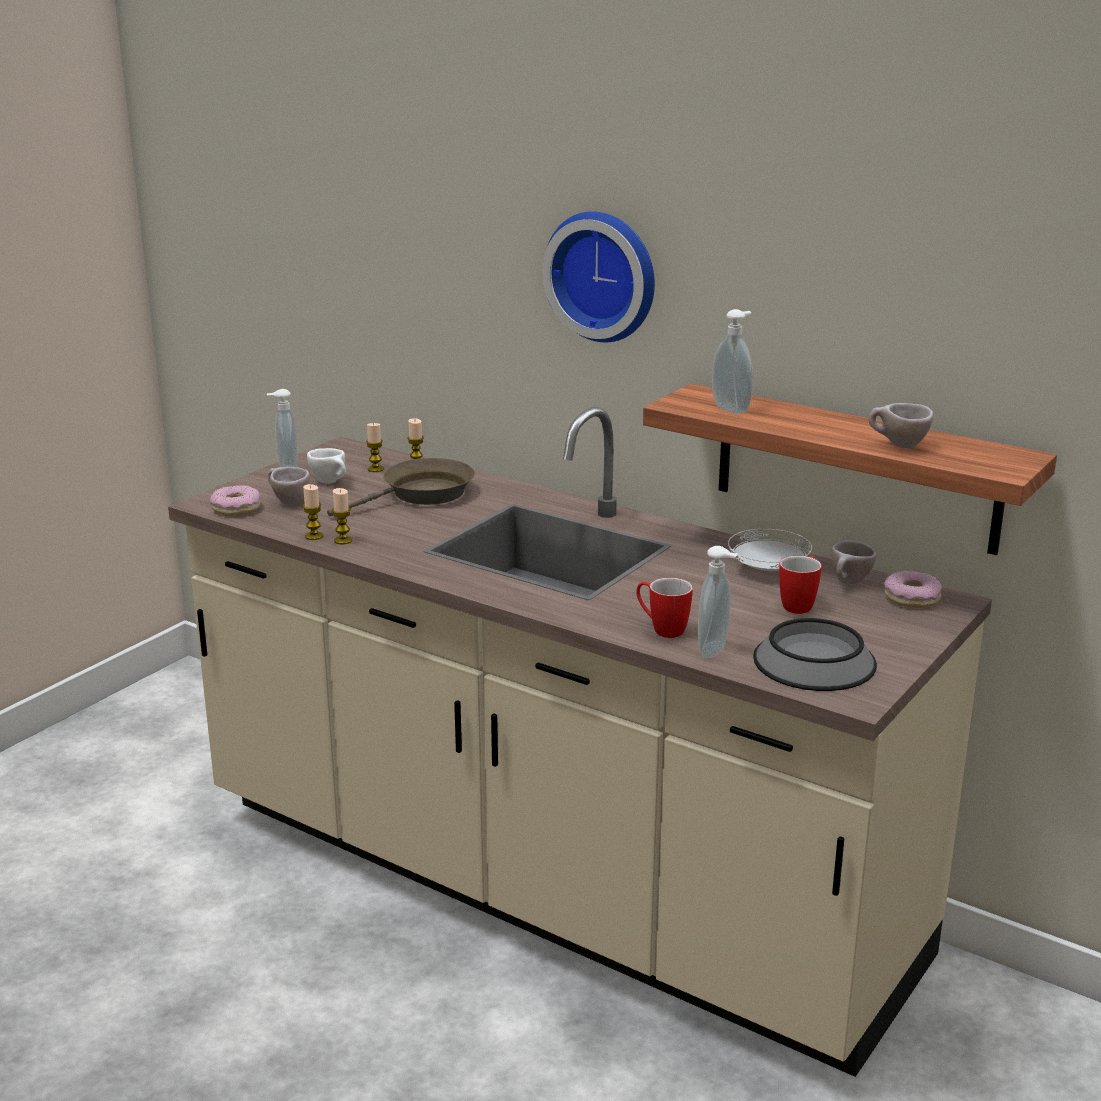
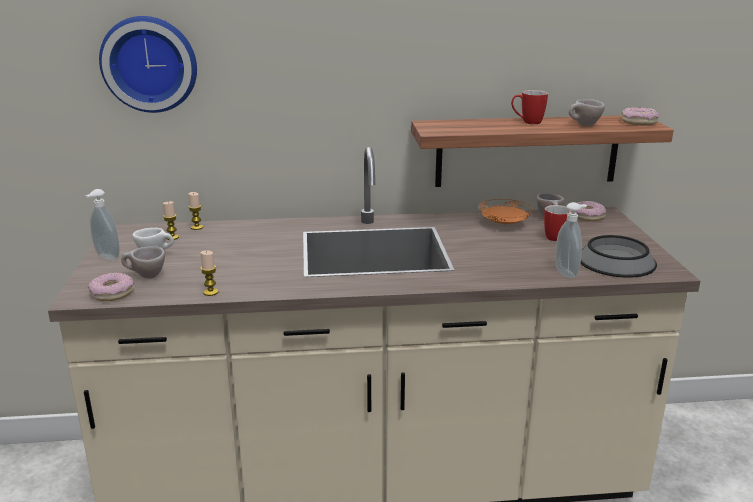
camera: 40 degrees left, 0 degrees up
(343, 540) = (237, 288): candle -> none
(422, 494) = (235, 243): brown frying pan -> none
(604, 275) = (341, 56): wall clock -> wall clock (150, 63)
(661, 629) = (521, 272): mug -> mug (527, 122)
(732, 409) = (468, 127): soap dispenser -> none
(768, 570) = (504, 224): white plate -> orange plate
(1001, 461) = (639, 122): none -> donut

